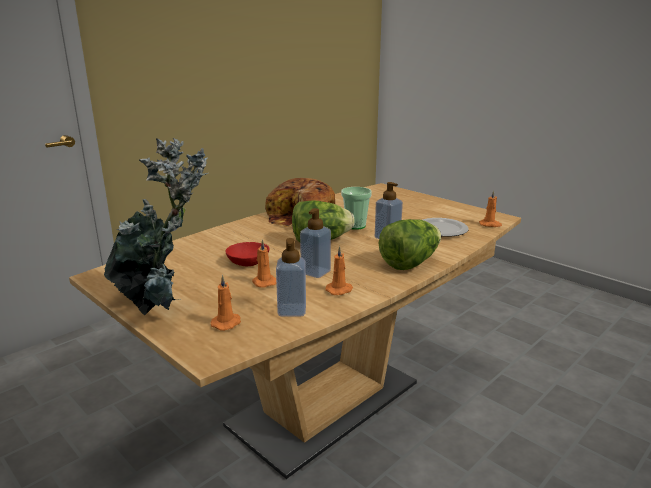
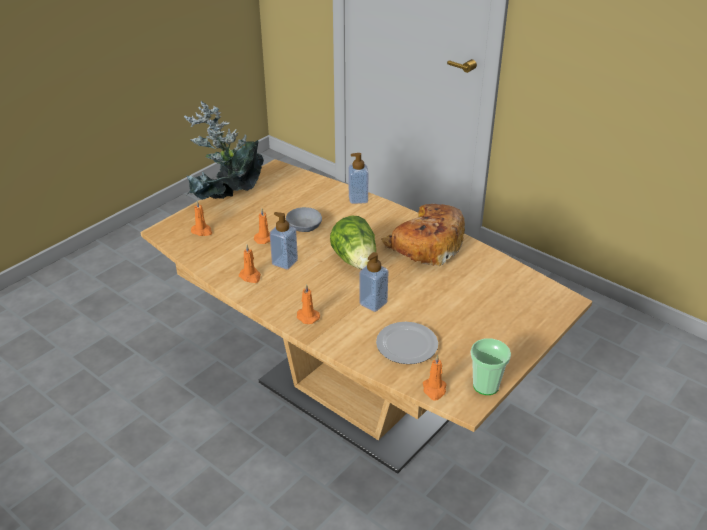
camera: 85 degrees right, 15 degrees up
(248, 261) = (305, 226): red bowl -> grey bowl
(292, 310) = (217, 256): soap dispenser -> soap dispenser (358, 199)
(355, 226) = (405, 281): cup -> cup (486, 386)
(410, 263) = (307, 316): lettuce -> orange candle

